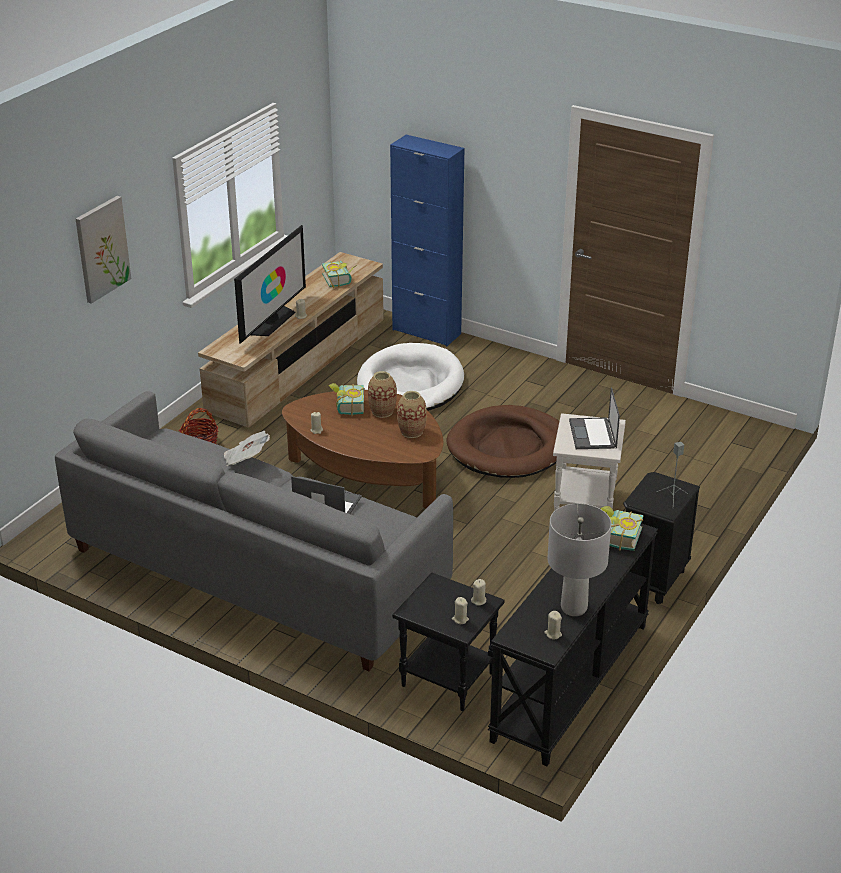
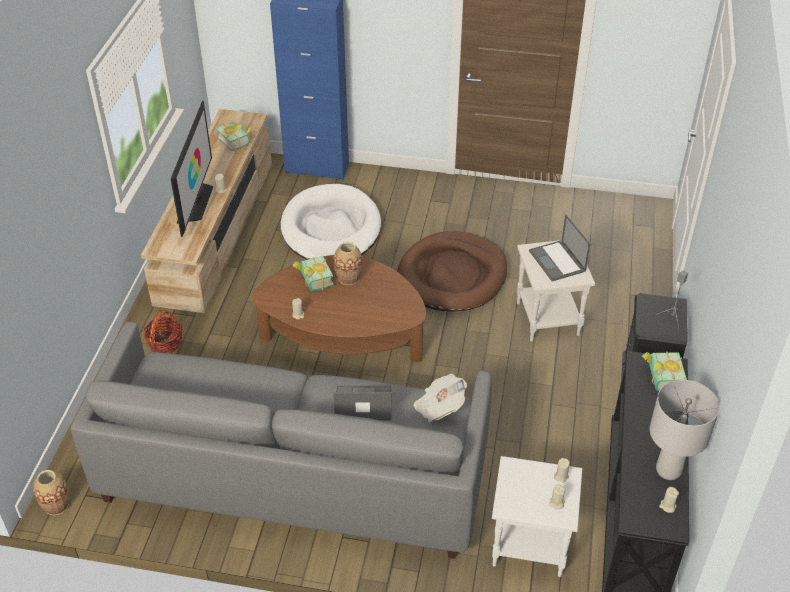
camera: 20 degrees left, 10 degrees up
(102, 249) = (48, 190): picture -> none
(246, 459) = (256, 371): newspaper -> newspaper (439, 406)
(412, 432) = (387, 294): vase -> vase (56, 505)
(446, 680) = (528, 546): black side table -> white side table

